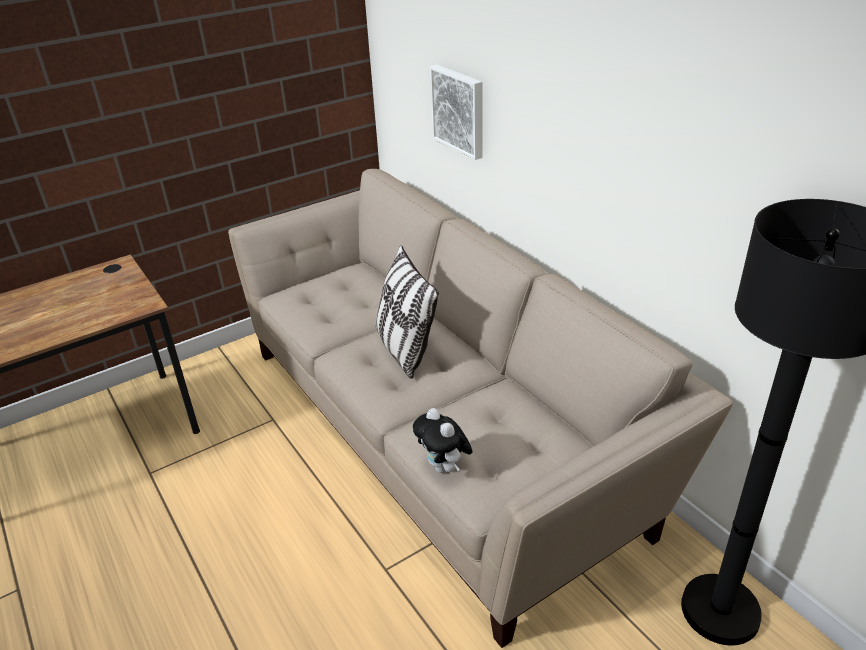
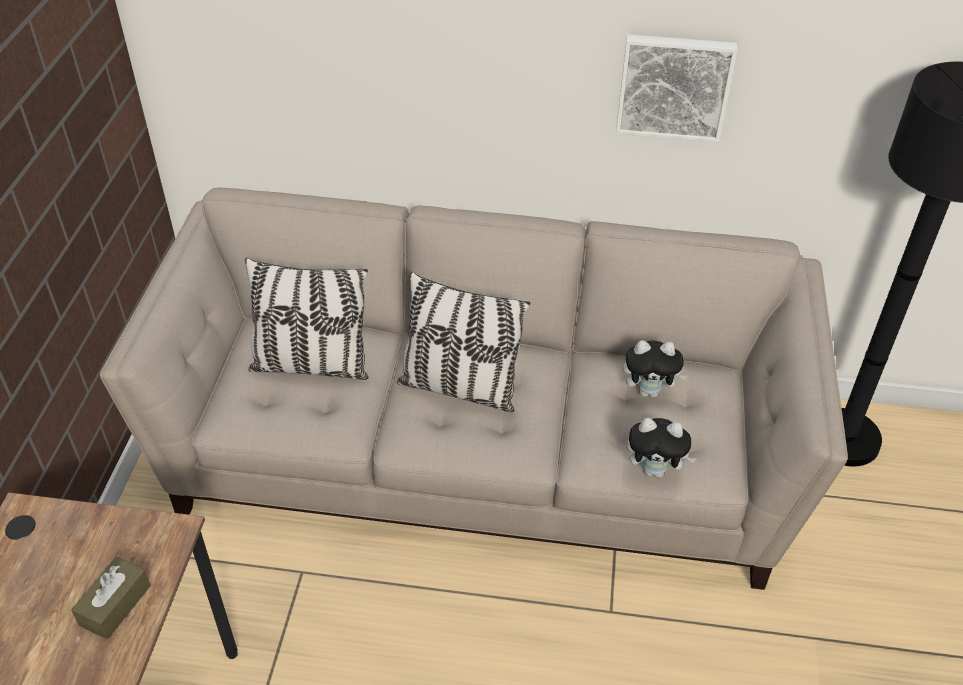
camera: 50 degrees left, 10 degrees up
(86, 317) = (115, 605): none -> brown tissue box
(352, 295) = (311, 365): none -> pillow
(459, 110) = (363, 75): picture -> picture (674, 86)
(514, 424) = (649, 391): none -> plush toy

